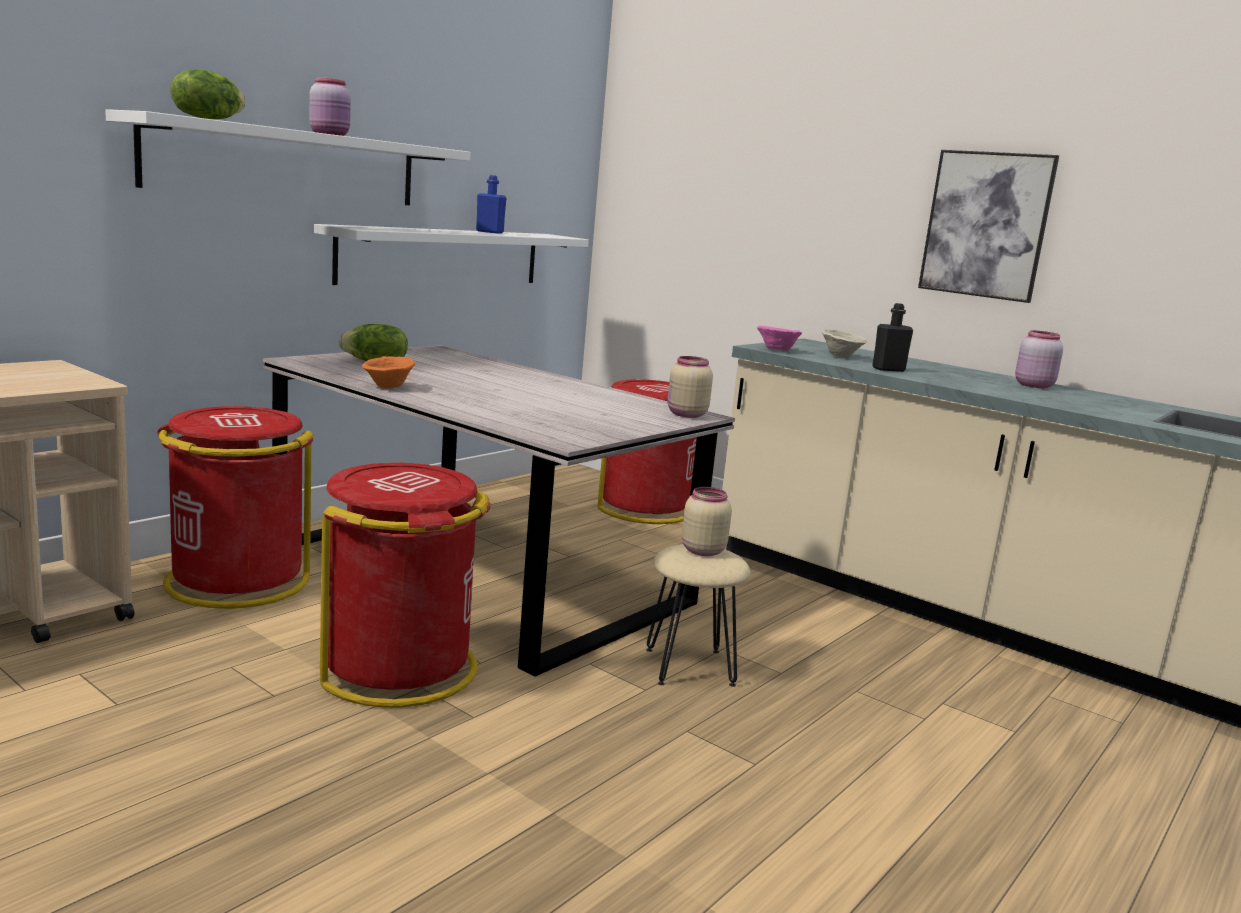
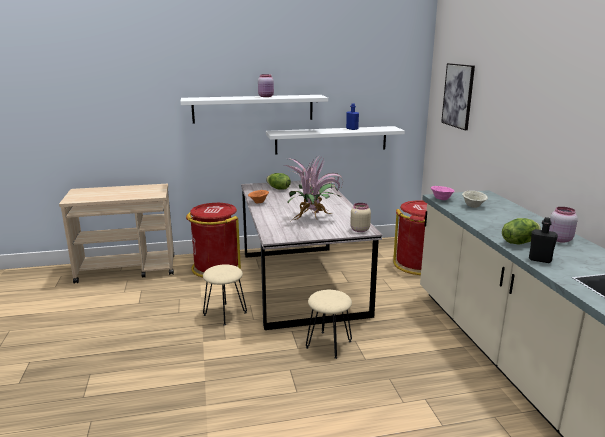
camera: 40 degrees right, 5 degrees up
(208, 119) = (210, 98): lettuce -> lettuce (519, 242)
(399, 668) = (225, 313): red trash can -> beige stool
(566, 405) = (313, 218): none -> potted plant
(701, 550) = (333, 294): beige jar -> none
(888, 369) = (479, 218): black bottle -> black bottle (540, 259)
(986, 225) = (565, 137): picture -> picture (458, 95)

